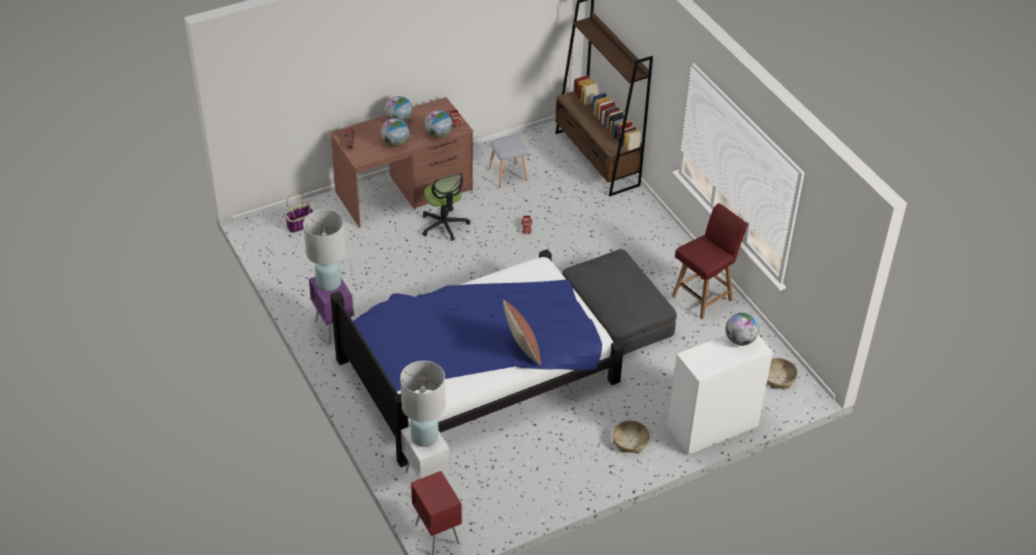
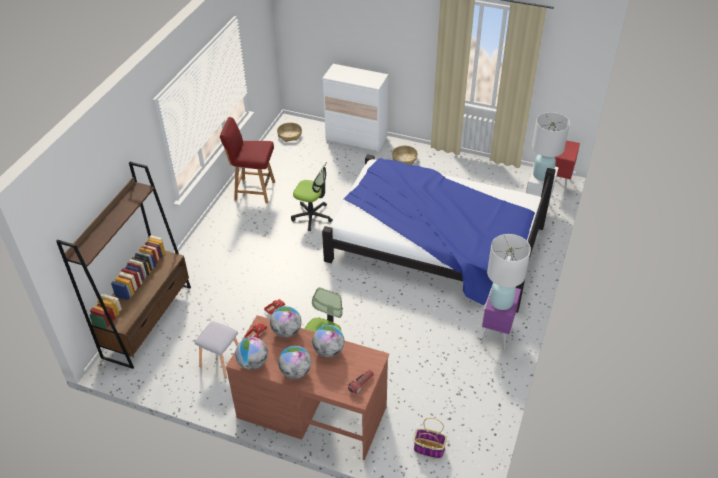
camera: 130 degrees left, 0 degrees up
(521, 349) = (428, 181): pillow -> none
(616, 313) = (312, 216): grey ottoman -> office chair
(740, 340) = (339, 75): globe -> globe (253, 363)

